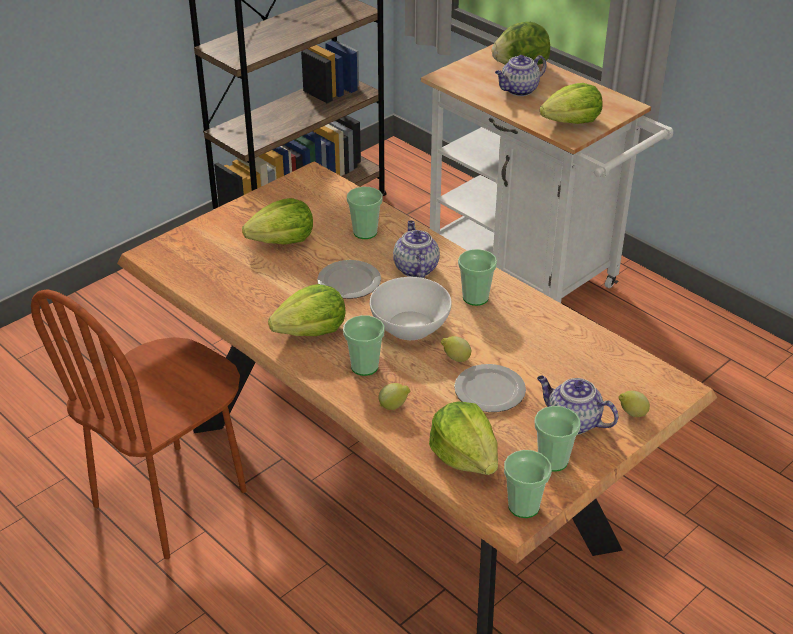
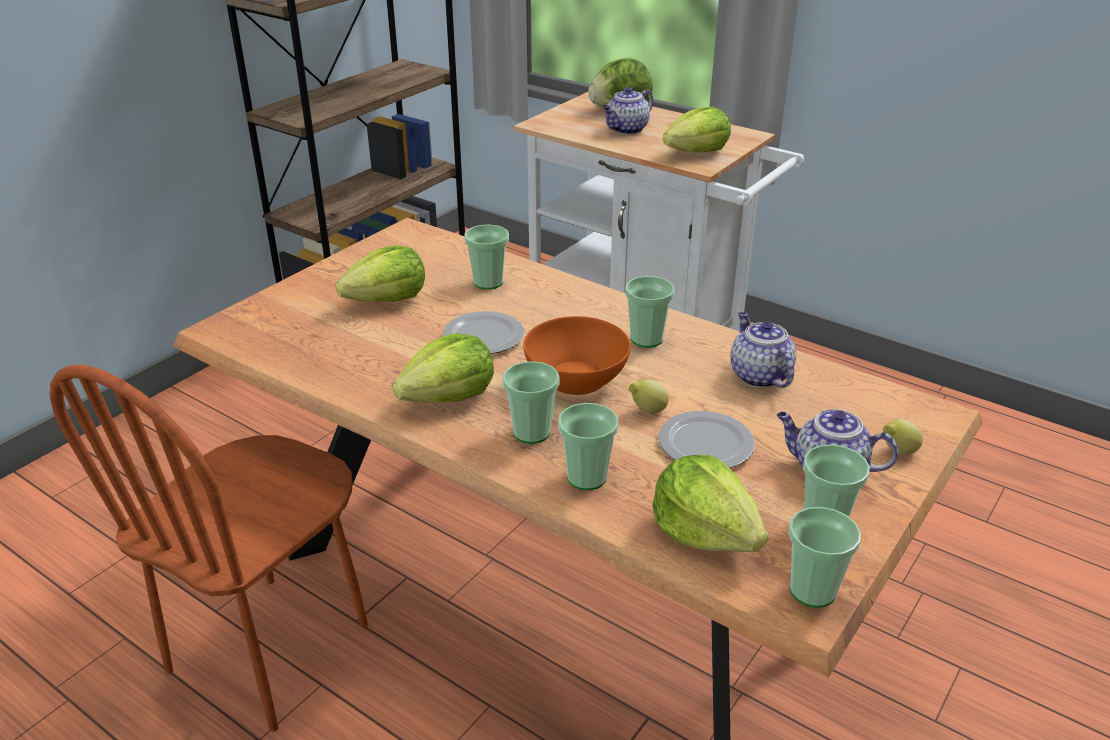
camera: 10 degrees left, 5 degrees down
(394, 406) = (586, 477): lemon -> cup
(409, 326) = (575, 378): white bowl -> orange bowl
(415, 268) = (561, 314): teapot -> teapot (758, 375)

